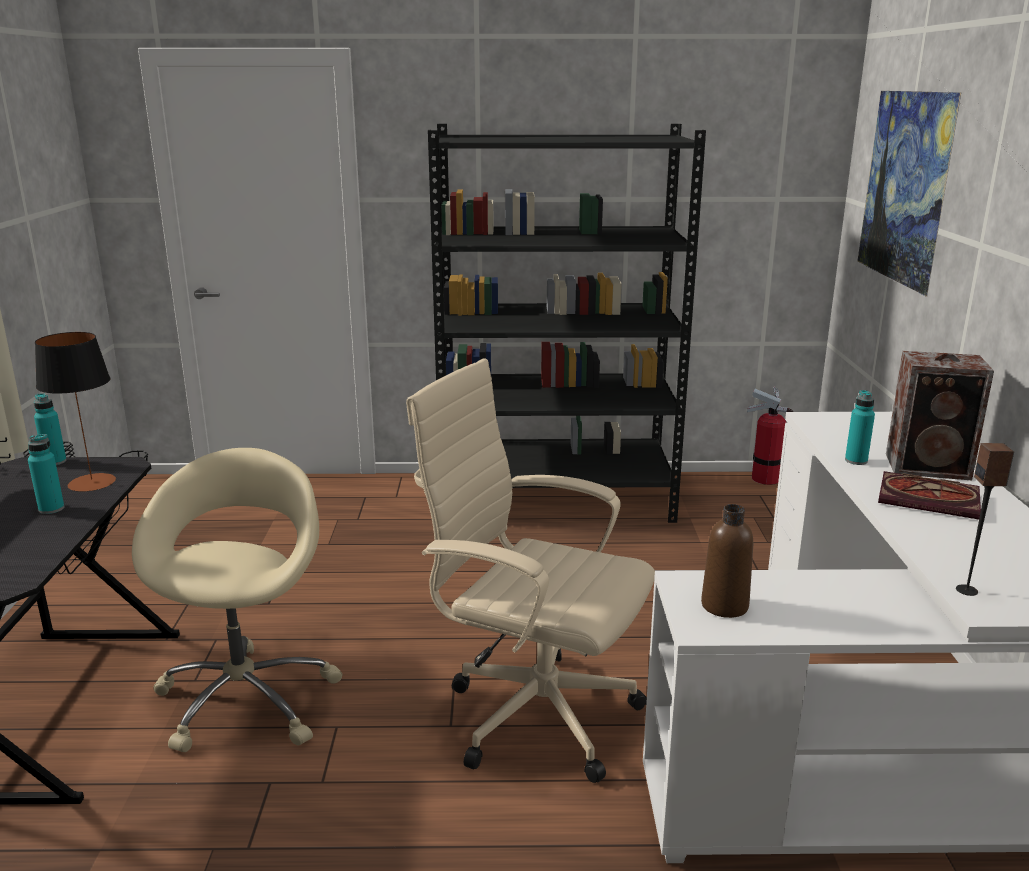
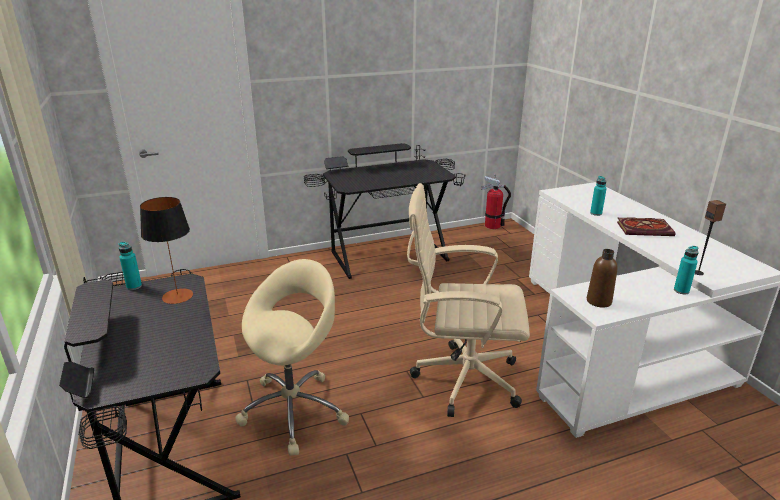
camera: 20 degrees left, 5 degrees up
(51, 509) = (170, 318): turquoise bottle -> turquoise bottle (681, 290)
(248, 698) = (295, 409): beige office chair -> beige office chair turned 60 degrees clockwise
(556, 497) = (388, 254): black bookcase -> black desk
(895, 233) = (572, 85): picture -> none
(930, 467) = (630, 211): speaker -> none

